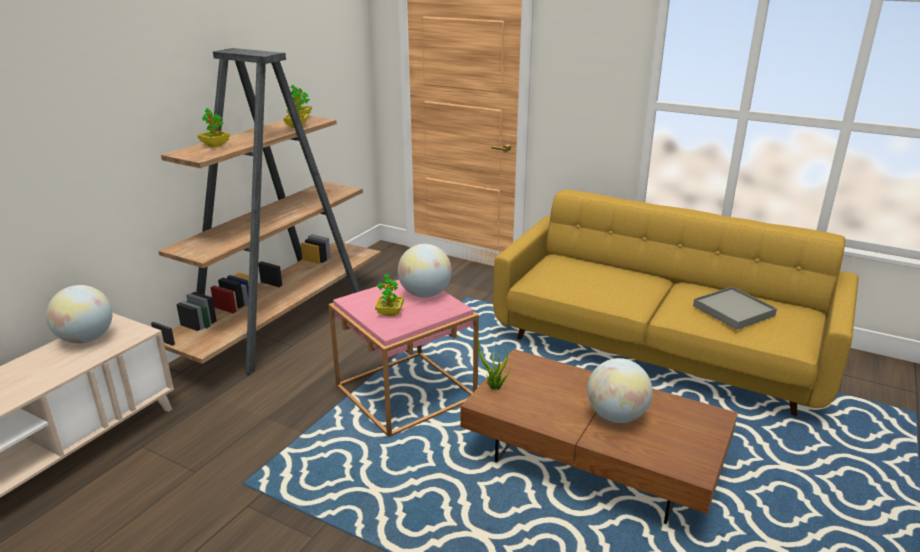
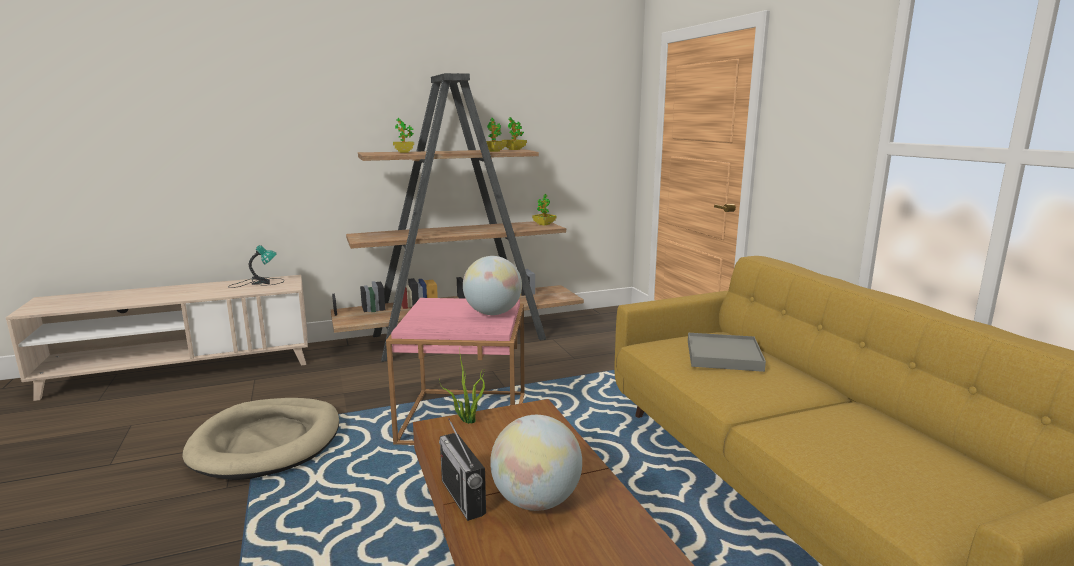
camera: 40 degrees right, 10 degrees down
(86, 339) = (259, 283): globe -> table lamp
(277, 489) = (267, 442): none -> beige dog bed
(390, 313) = (437, 316): potted plant -> potted plant (544, 224)
(578, 435) = (463, 497): none -> radio
(733, 311) = (875, 451): grey tray -> grey tray (723, 356)

